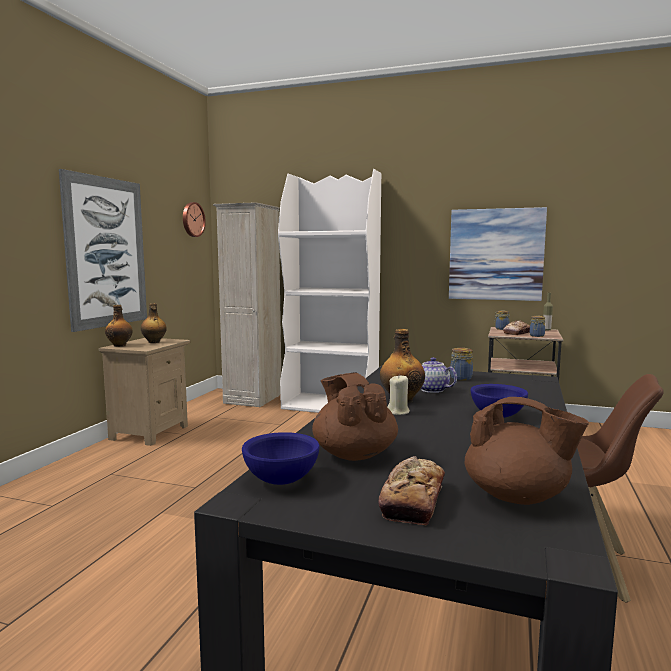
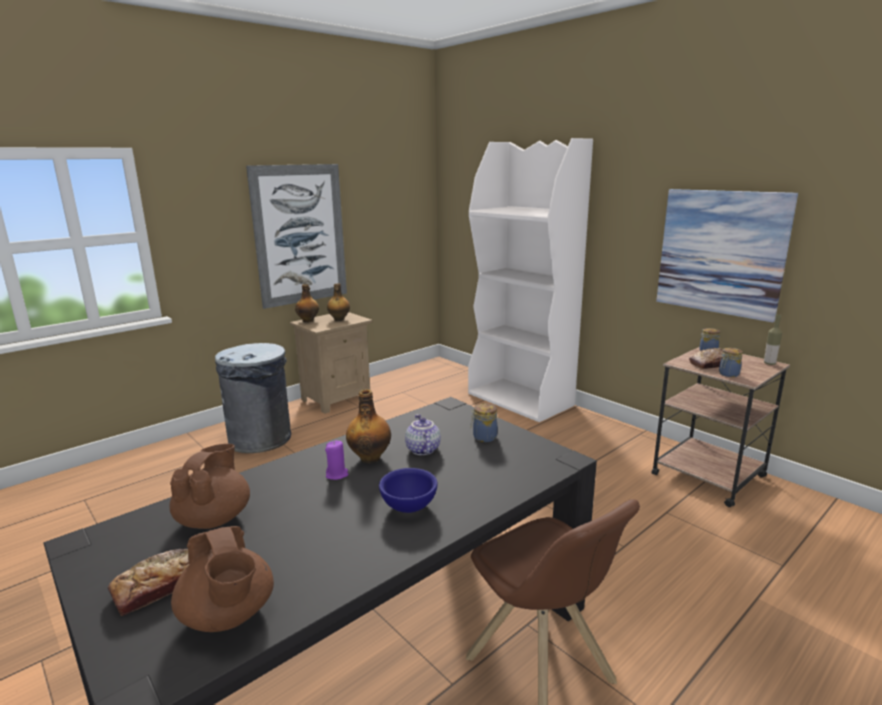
camera: 30 degrees right, 10 degrees up
(100, 479) = (261, 439): none -> grey trash can
(192, 219) = (408, 189): wall clock -> none
(253, 399) = (456, 376): beige cabinet -> none
(280, 480) = (128, 530): blue bowl -> none
(398, 412) = (337, 474): beige candle -> purple candle

